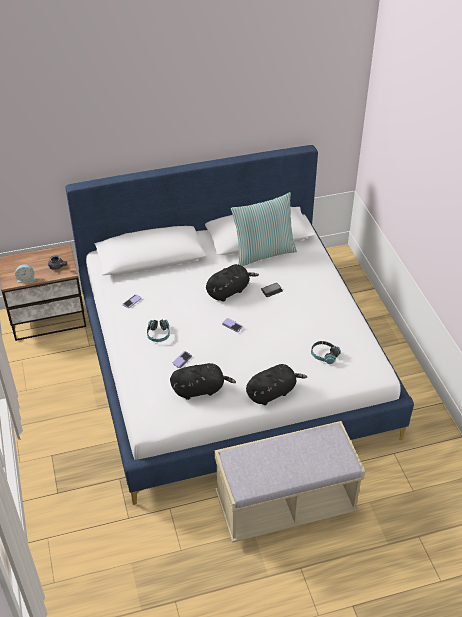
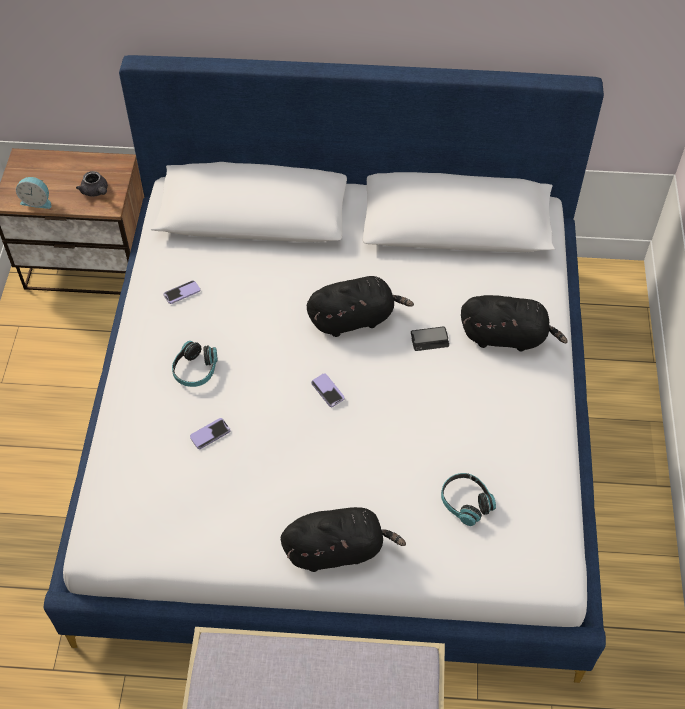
camera: 20 degrees right, 10 degrees up
(200, 389) = (215, 502): black plush toy -> black plush toy (506, 337)
(263, 253) = (449, 259): pillow -> none

